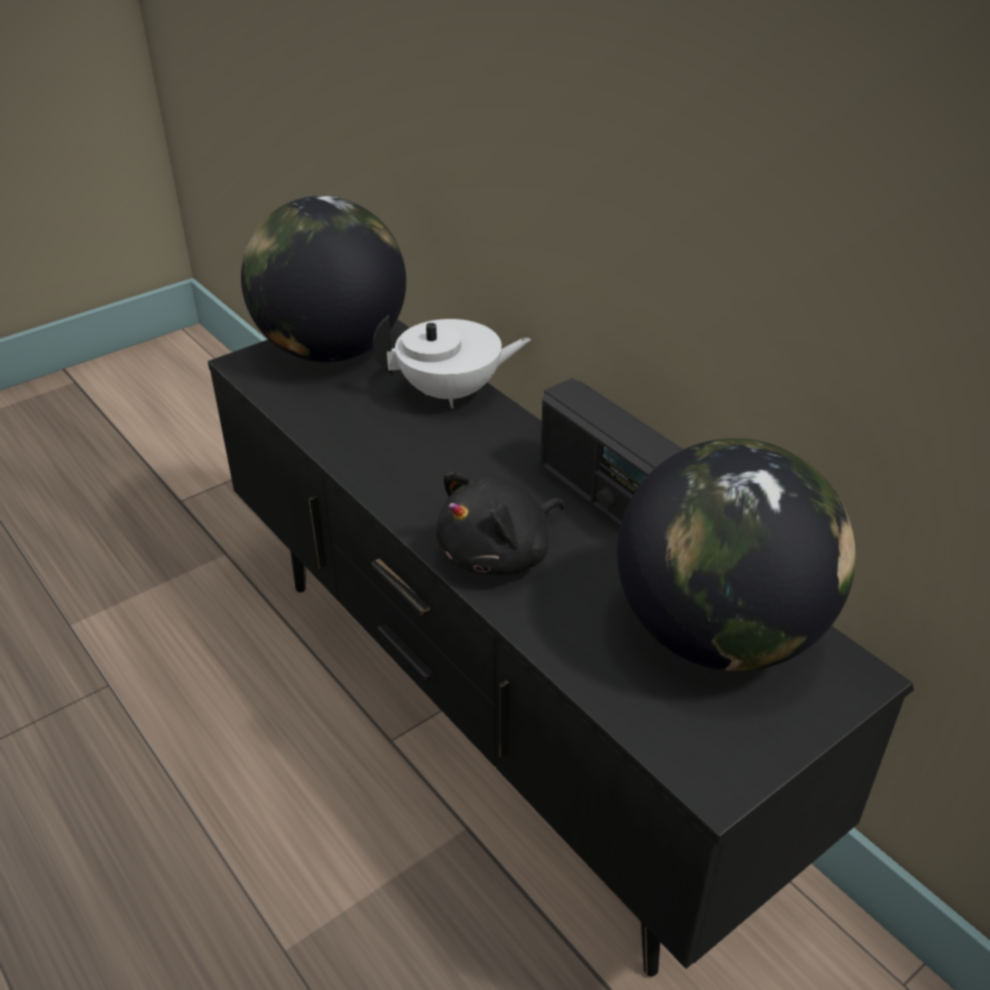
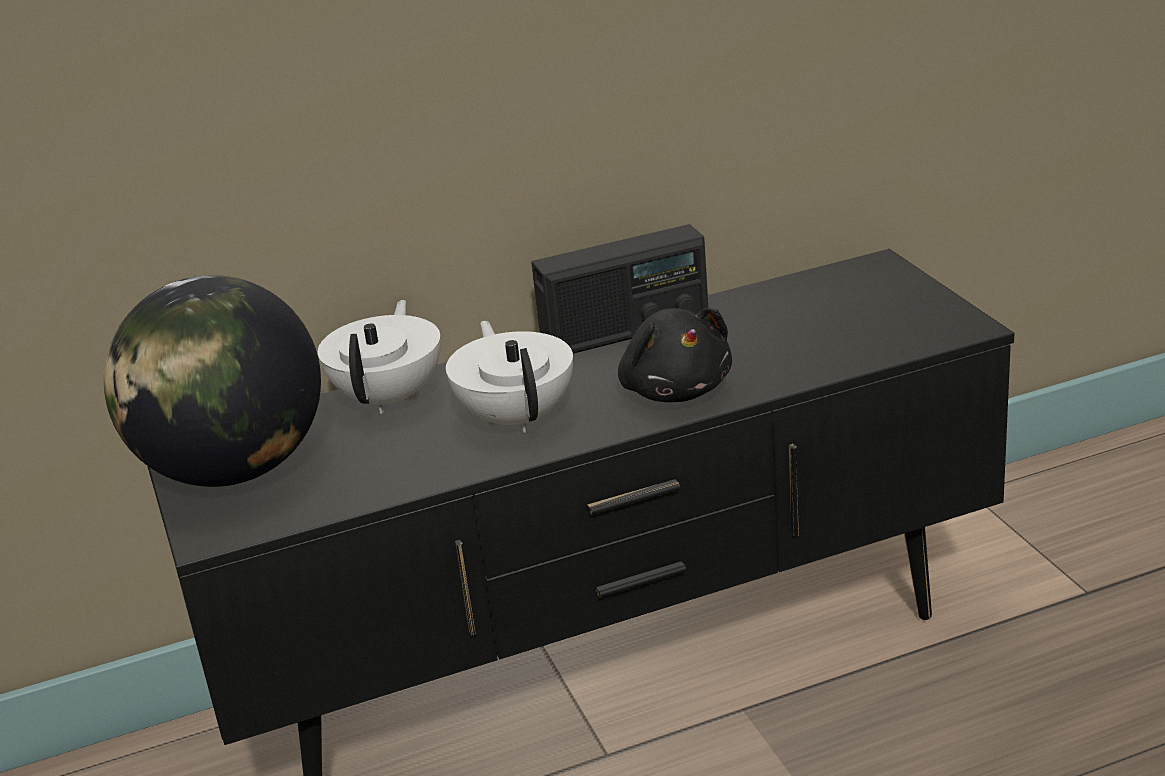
camera: 70 degrees left, 10 degrees down
(429, 467) = (517, 417): none -> white teapot
(718, 634) = (817, 306): globe -> none

